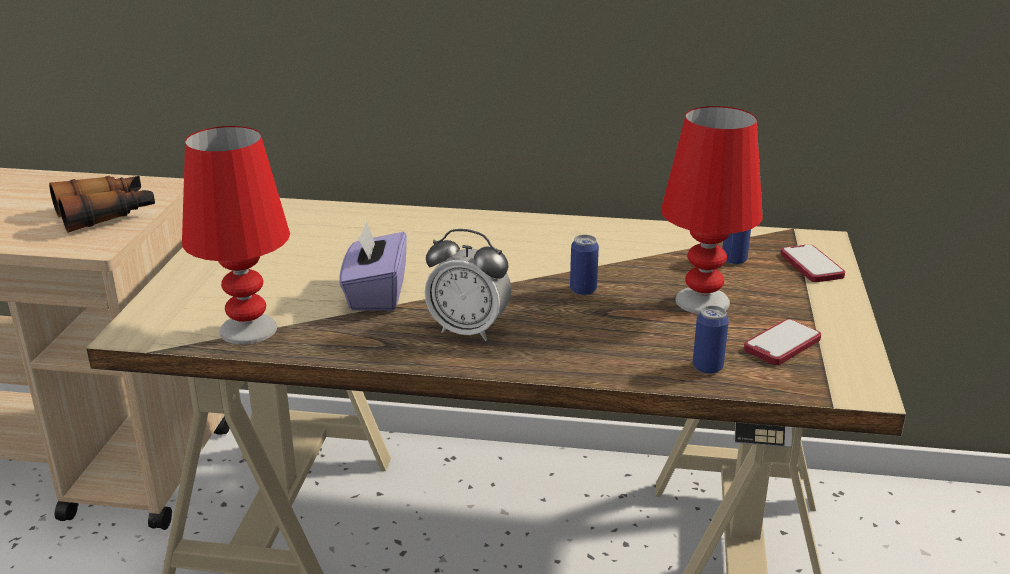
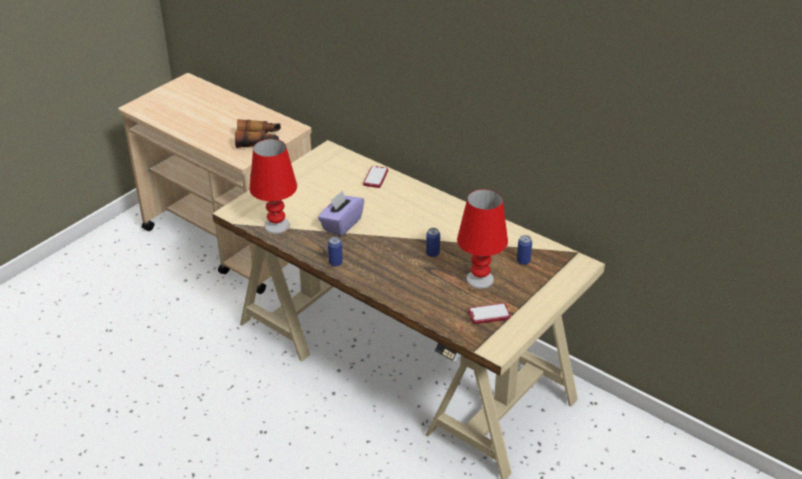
camera: 30 degrees right, 10 degrees up
(468, 330) = (362, 258): alarm clock -> none
(707, 367) = (443, 313): can -> can (335, 263)
(811, 265) = (558, 278): phone -> phone (375, 178)

